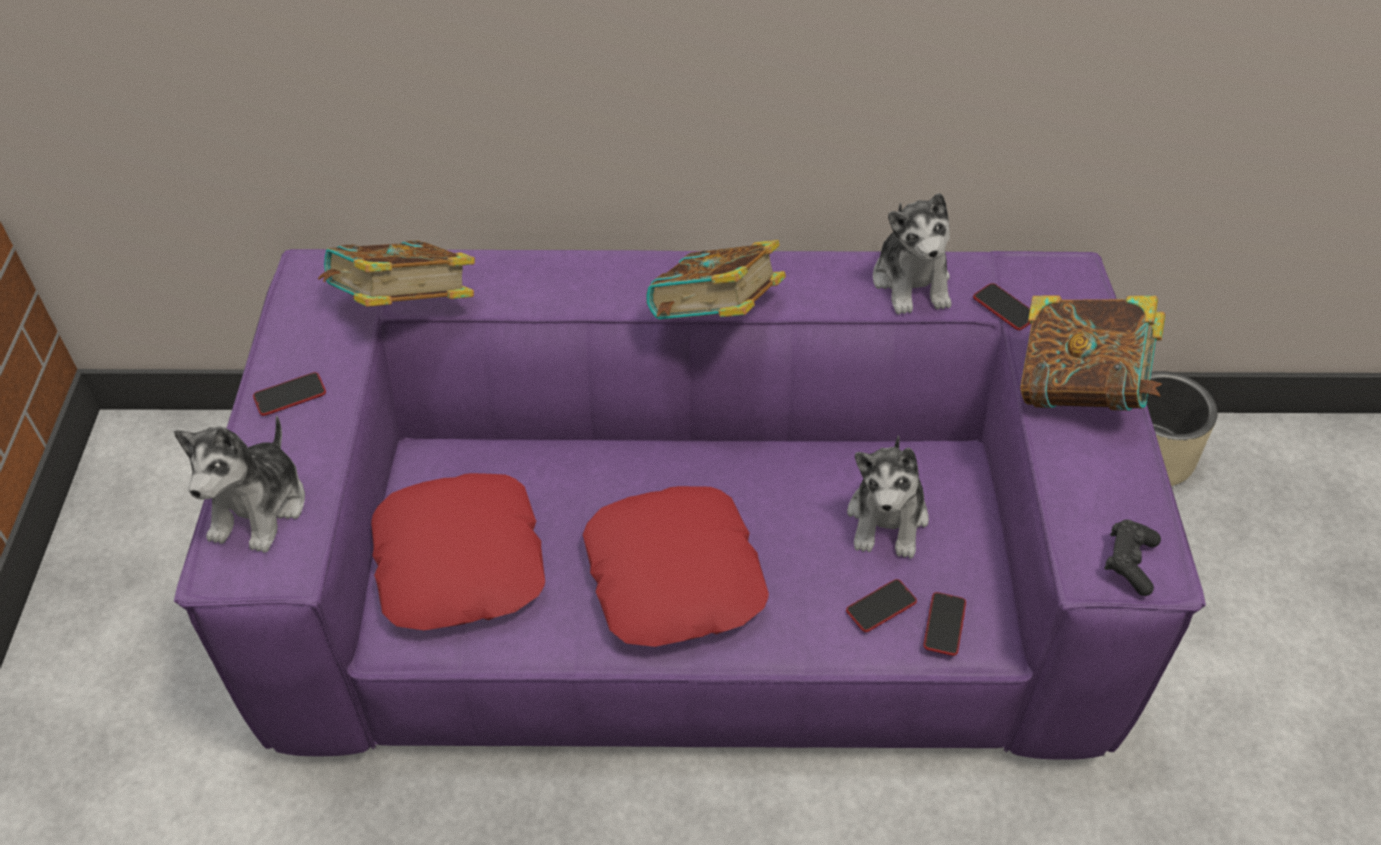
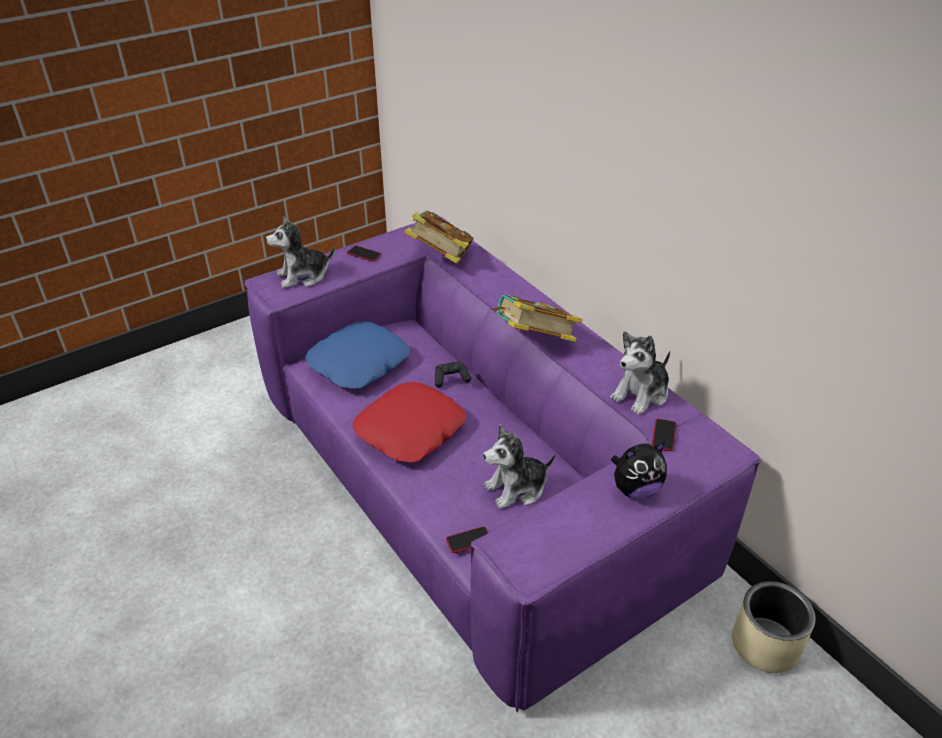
camera: 55 degrees right, 10 degrees down
(461, 561) = (359, 363): red pillow -> blue pillow
(881, 606) = (458, 510): phone -> none
(1080, 389) = (635, 489): book -> plush toy
(1129, 563) = (525, 558): black game controller -> black game controller (451, 379)

